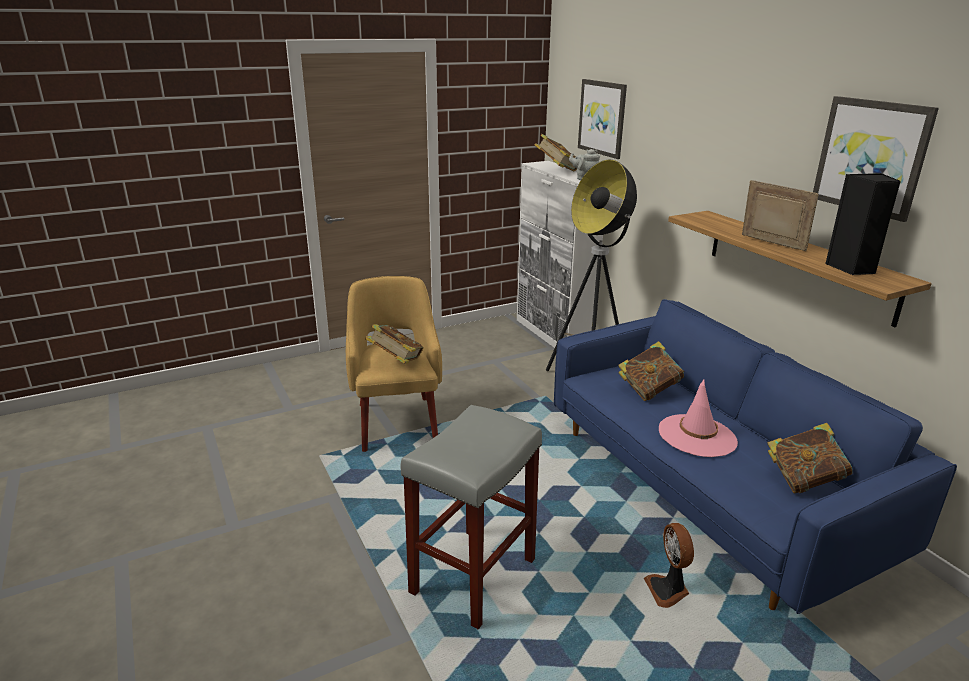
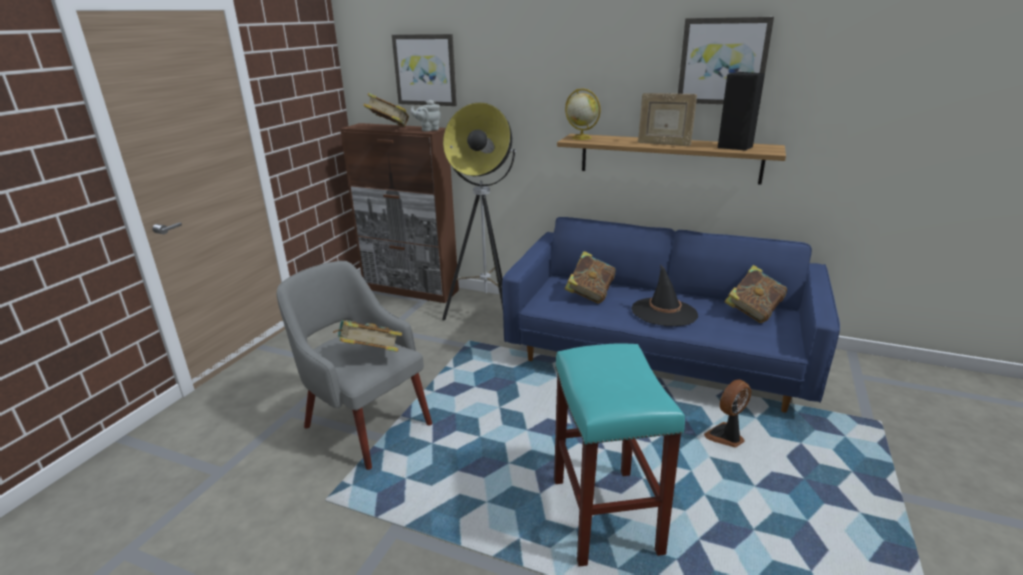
camera: 40 degrees left, 0 degrees up
(397, 421) = (365, 423): yellow armchair -> grey armchair
(473, 577) = (607, 516): grey stool -> turquoise stool
(553, 335) = (411, 290): white cabinet -> brown cabinet
(668, 590) = (726, 437): fan -> fan turned 105 degrees clockwise
(697, 436) = (664, 312): pink hat -> black hat
(703, 217) = (581, 138): none -> globe
(772, 245) = (663, 144): picture frame -> picture frame turned 150 degrees counterclockwise

